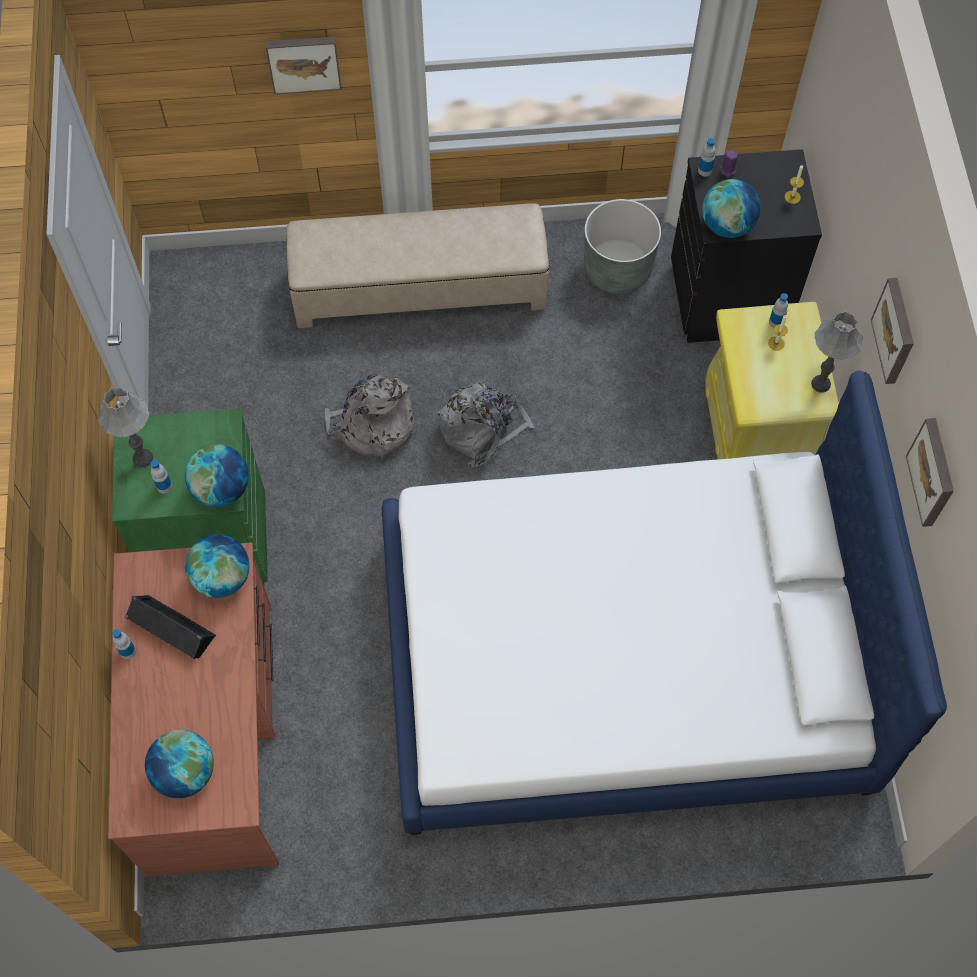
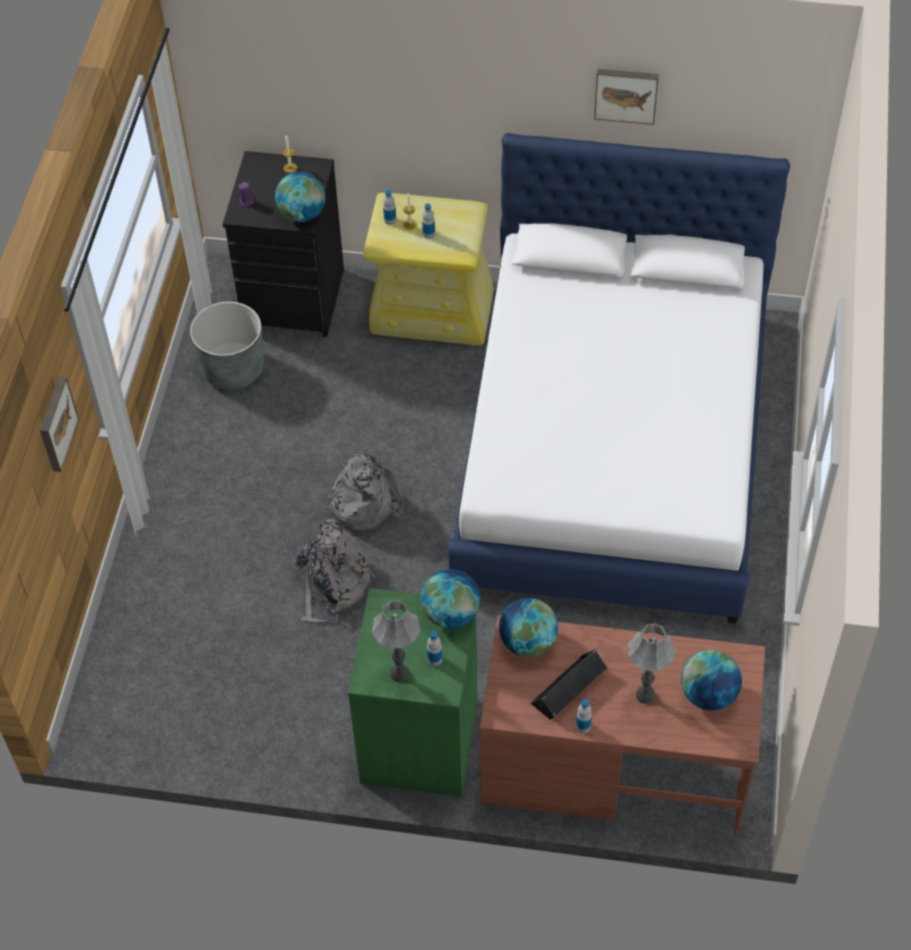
camera: 75 degrees left, 10 degrees down
(420, 286) = (192, 520): beige bench -> none
(704, 170) = (241, 215): bottle -> bottle (428, 234)
(821, 384) = (457, 206): grey table lamp -> grey table lamp (645, 695)
(896, 331) = (498, 88): picture -> none

